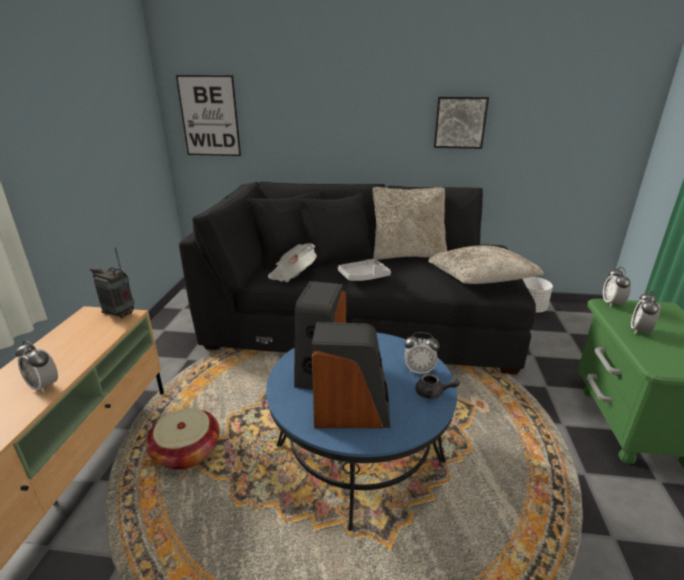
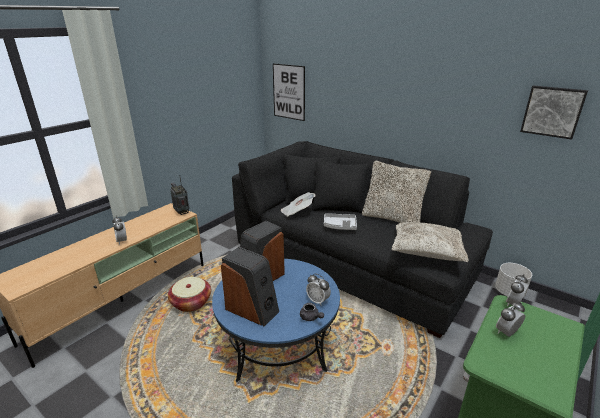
camera: 30 degrees right, 0 degrees up
(460, 122) = (463, 118): picture -> picture (552, 111)

